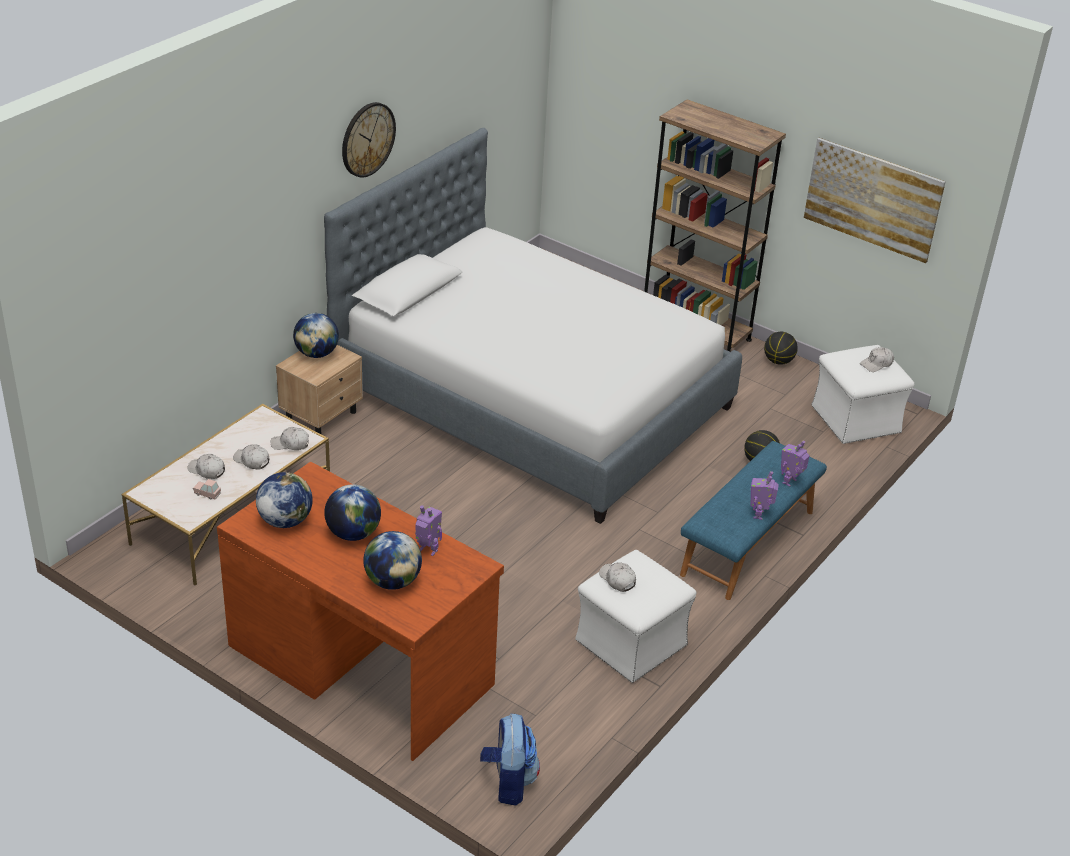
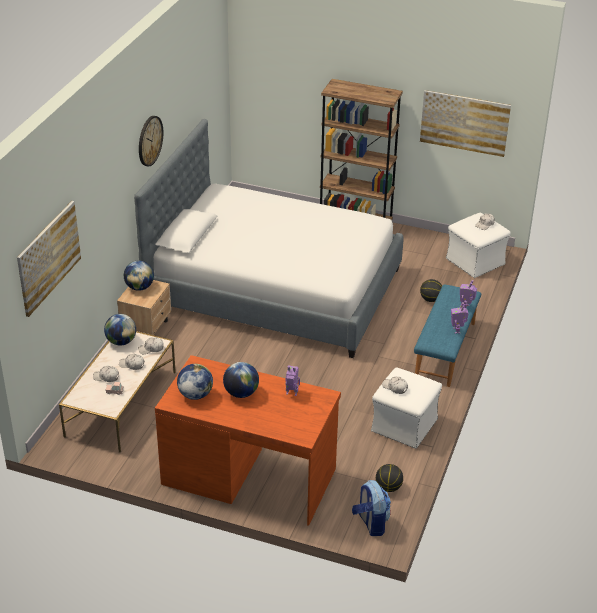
camera: 15 degrees left, 0 degrees up
(135, 274) = (49, 257): none -> picture
(392, 581) = (280, 416): globe -> globe (121, 342)
(778, 361) = (414, 234): basketball -> basketball (388, 487)

